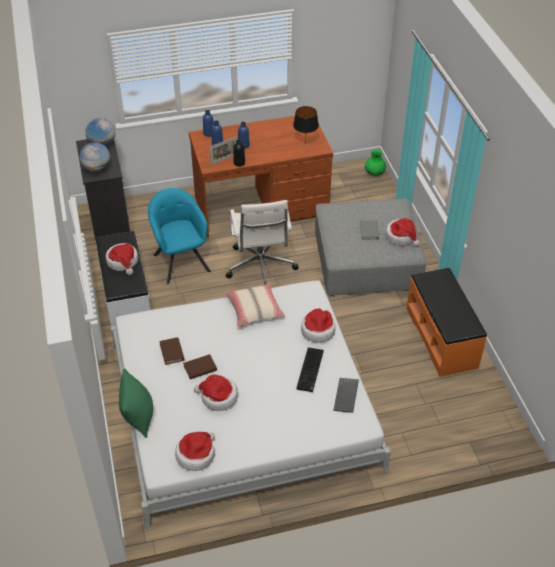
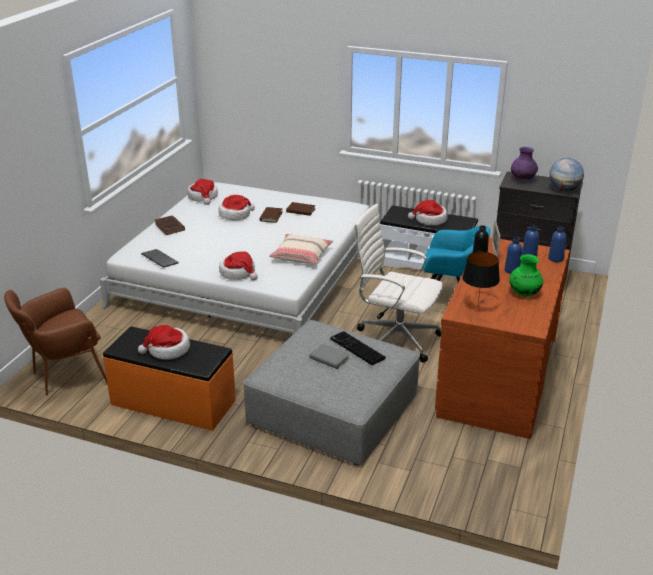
camera: 125 degrees right, 15 degrees down
(97, 169) = (522, 179): globe -> purple vase
(138, 417) = (261, 189): green pillow -> none
(286, 431) = (170, 227): none -> brown book
(311, 370) = (204, 254): keyboard -> keyboard (356, 349)
(374, 173) = (494, 502): green vase -> green vase (524, 293)
(401, 237) = (295, 375): hat -> hat (167, 350)
(484, 419) = (65, 376): none -> brown armchair

